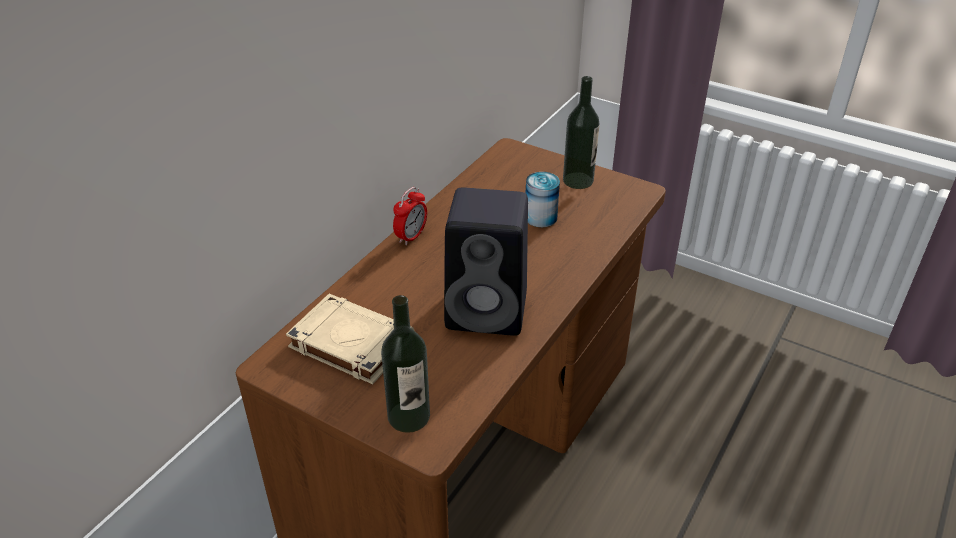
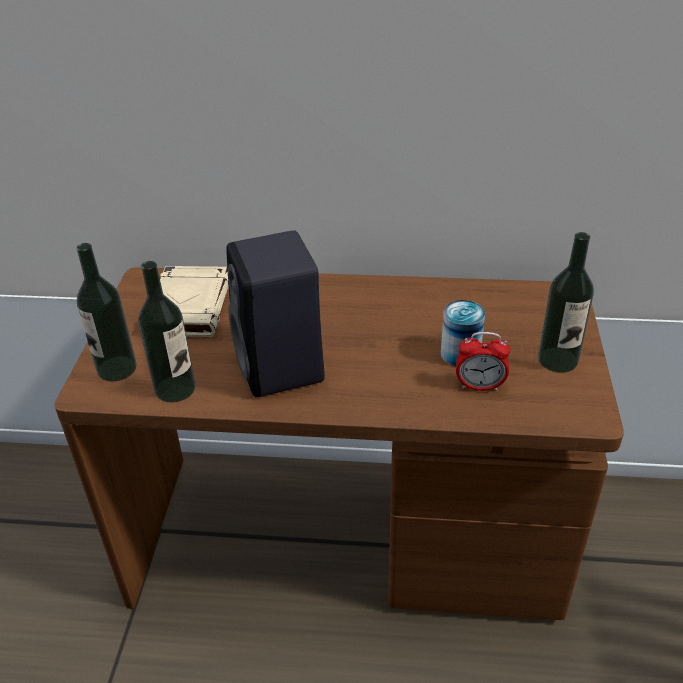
camera: 65 degrees right, 0 degrees up
(411, 237) = (356, 286): alarm clock -> alarm clock (479, 386)
(469, 382) = (175, 388): none -> bottle

